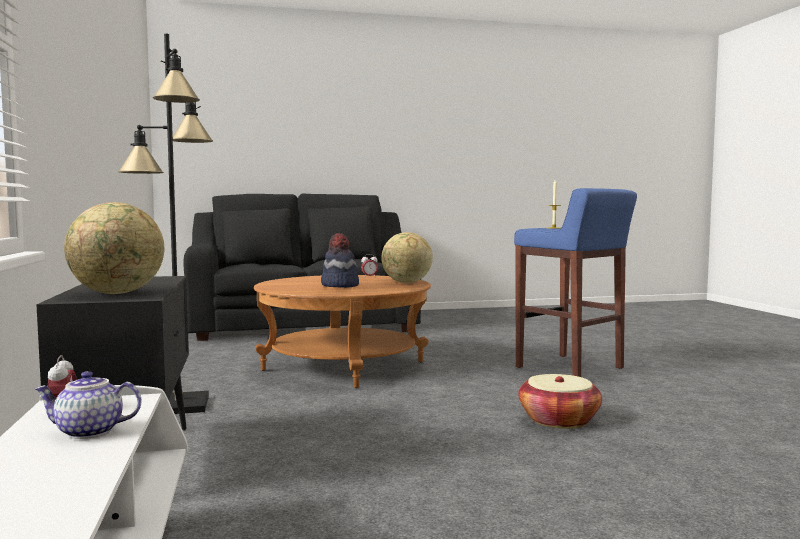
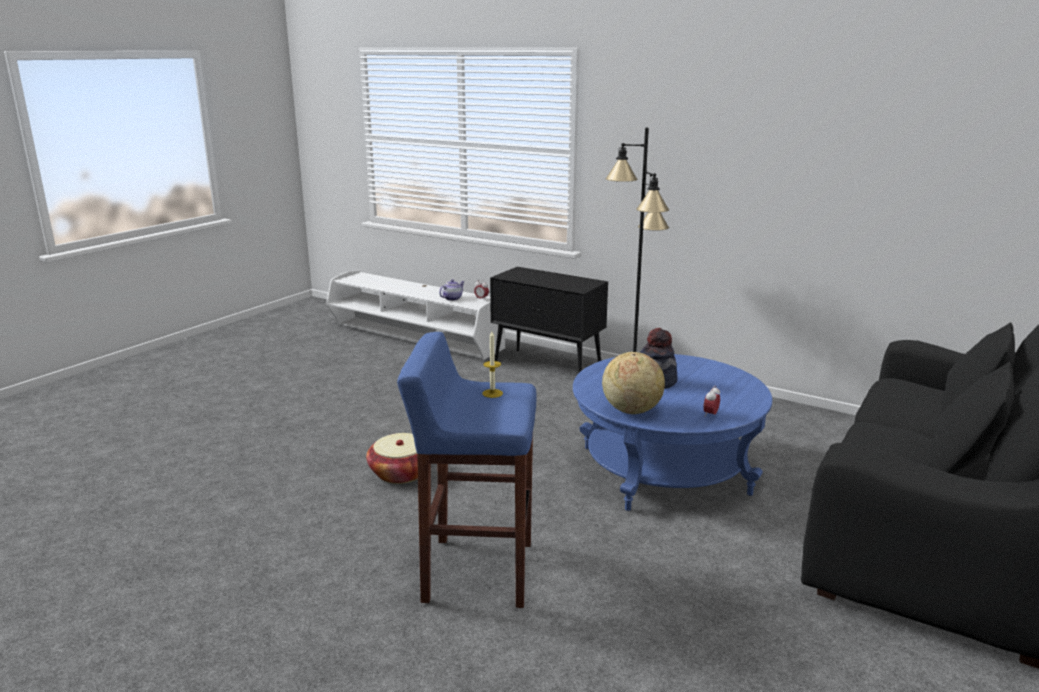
camera: 135 degrees right, 15 degrees up
(118, 293) = (525, 275): globe -> none
(344, 366) = (664, 470): brown coffee table -> blue coffee table

